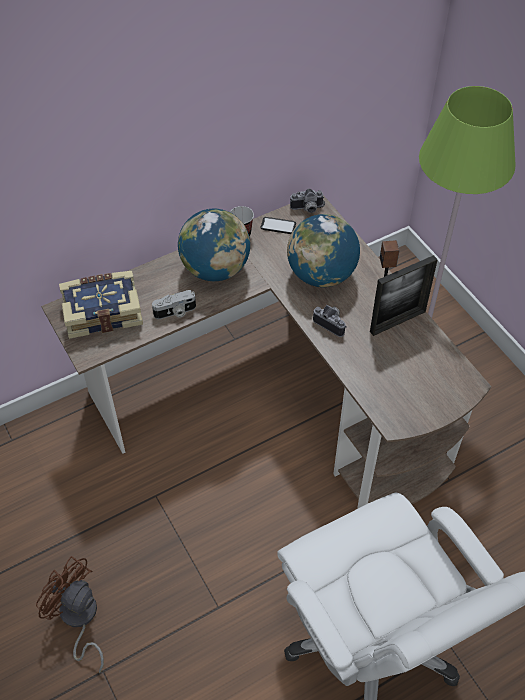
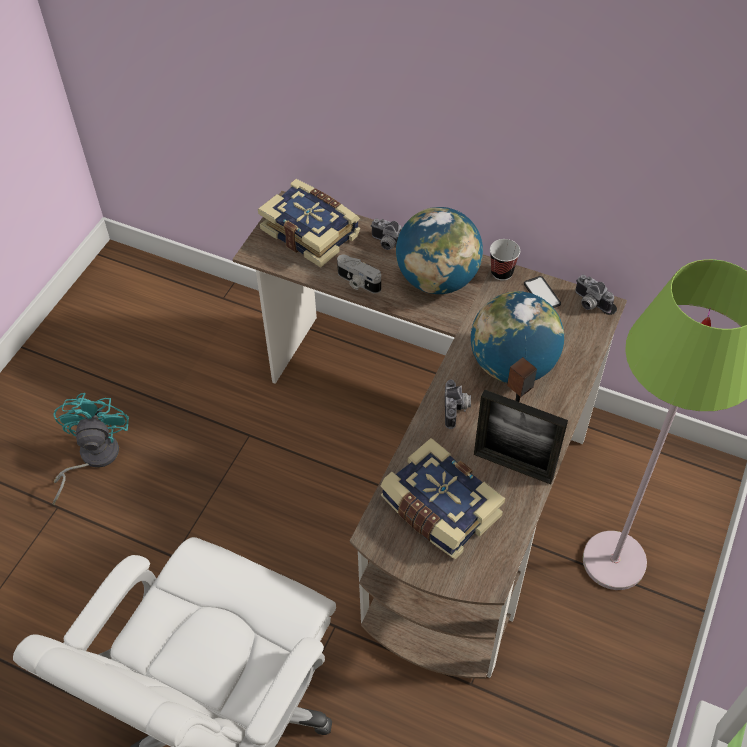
camera: 55 degrees right, 0 degrees up
(78, 619) = (92, 458): brown fan -> turquoise fan
(157, 276) = (387, 244): none -> camera
(401, 378) = (439, 510): none -> book

